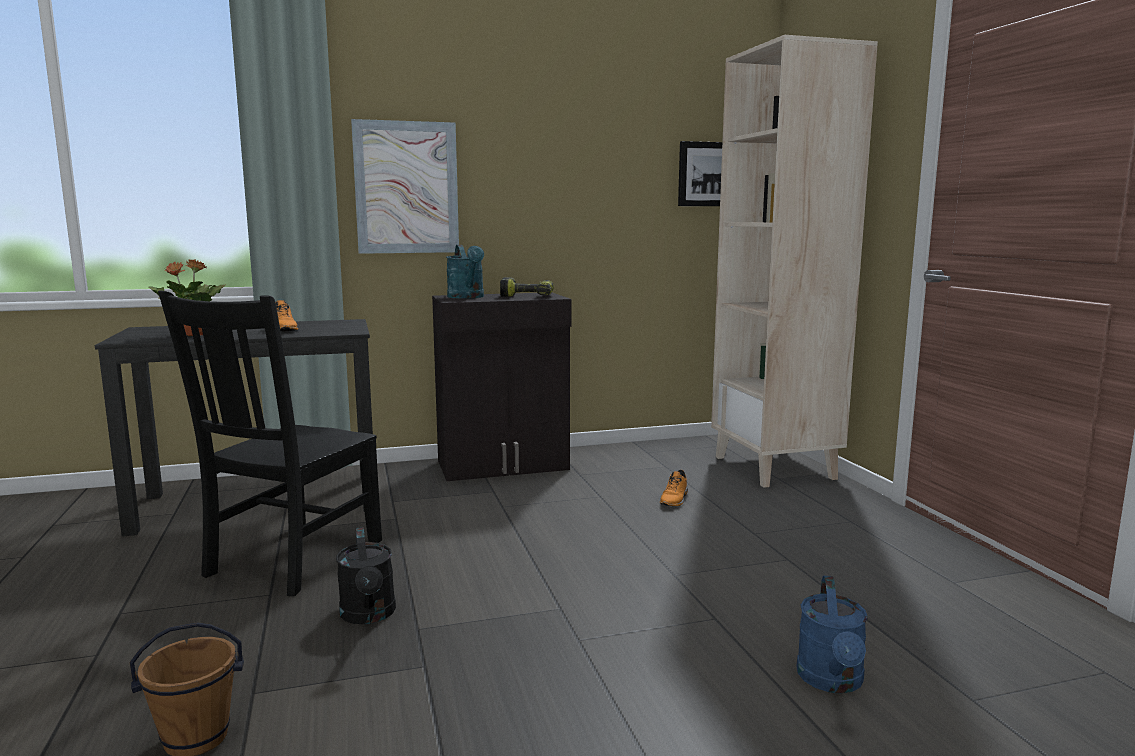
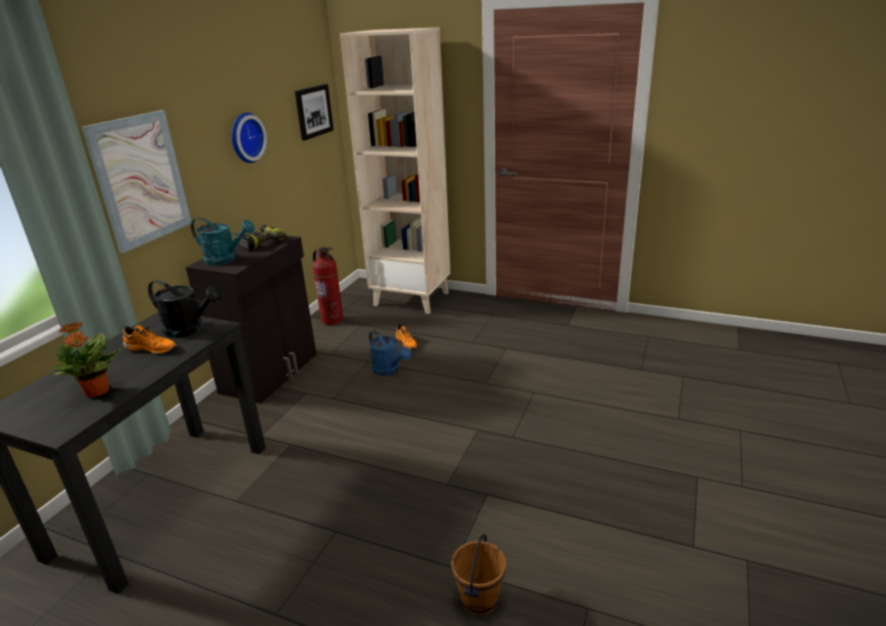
camera: 50 degrees left, 15 degrees up
(291, 559) = (294, 508): black chair -> none
(369, 615) = (412, 497): black watering can -> black watering can (190, 329)
(573, 179) = (245, 137): none -> wall clock
(646, 452) = (332, 320): none -> fire extinguisher
(832, 681) = (605, 390): blue watering can -> blue watering can (389, 370)

